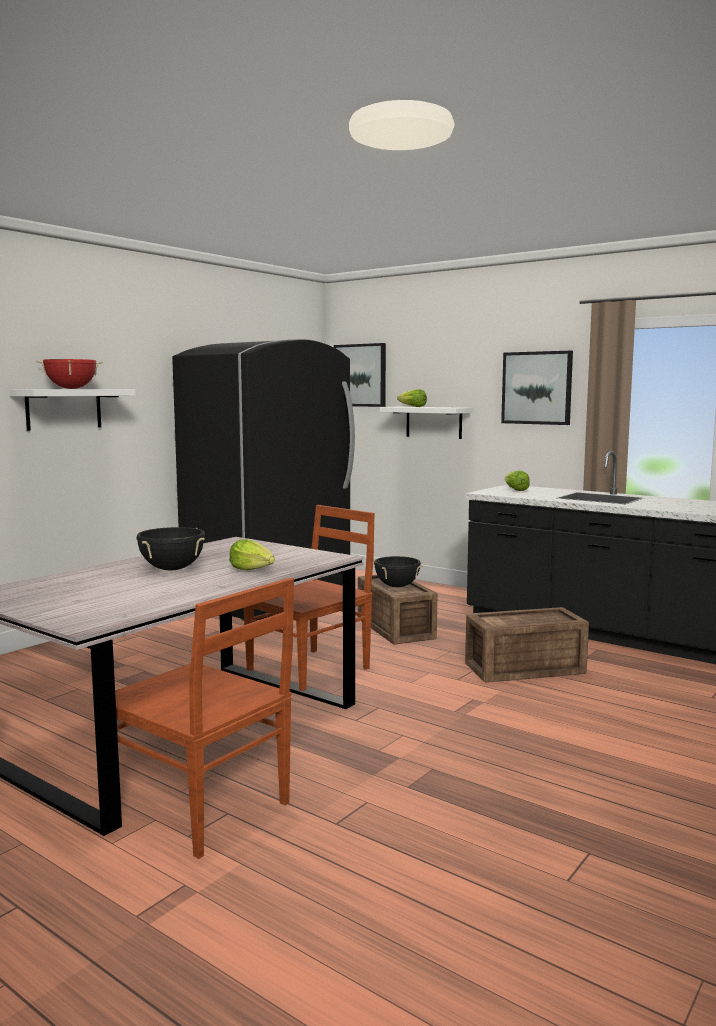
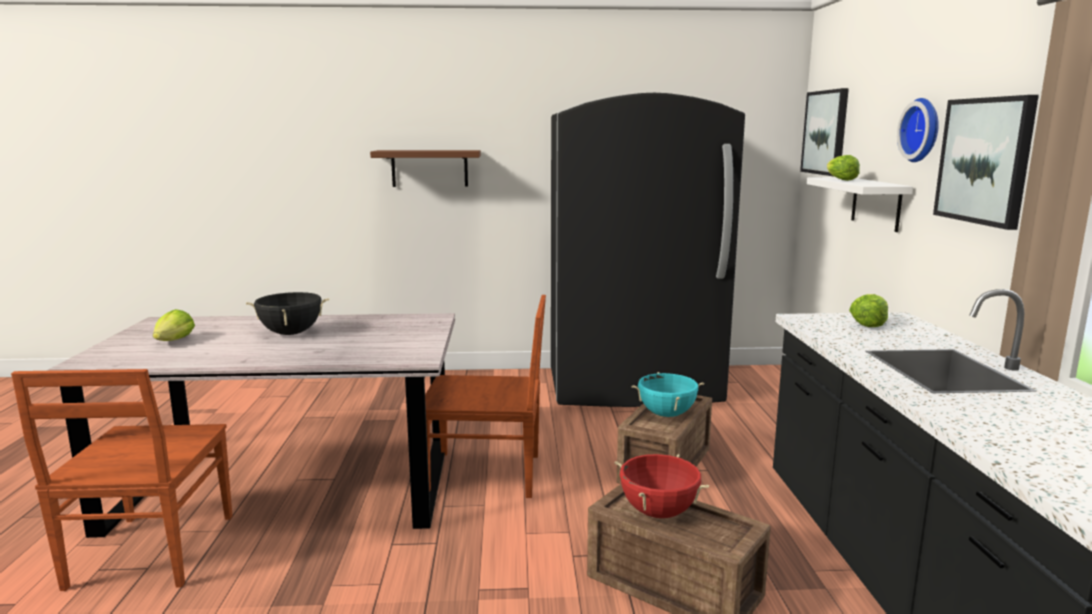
camera: 50 degrees right, 5 degrees up
(64, 409) = (429, 168): white shelf -> brown shelf
(71, 389) = (421, 150): red cooking pot -> red cooking pot (658, 512)
(252, 570) = (320, 352): lettuce -> lettuce (174, 341)
(397, 586) = (666, 414): black cooking pot -> turquoise cooking pot
(476, 371) = (923, 130): none -> wall clock

